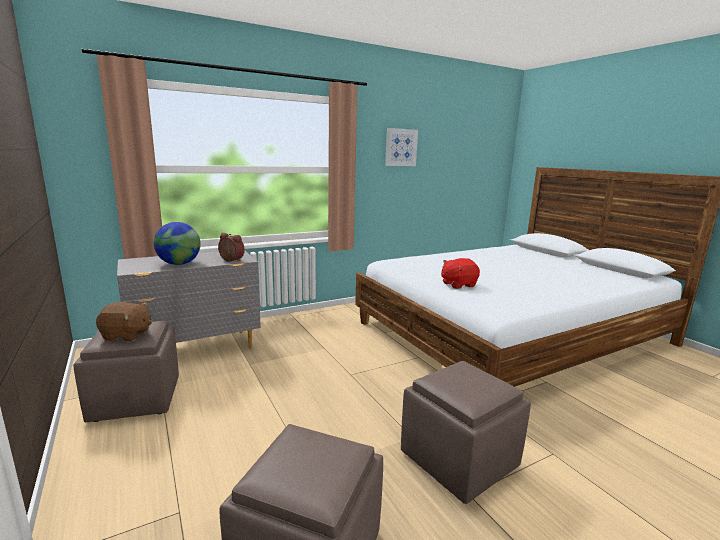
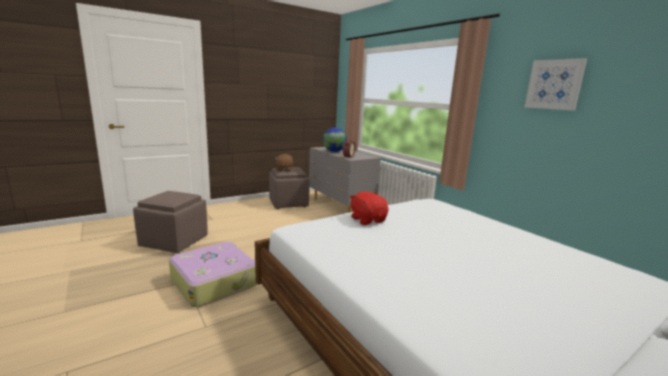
camera: 85 degrees right, 0 degrees up
(459, 460) = (215, 281): brown ottoman -> suitcase

